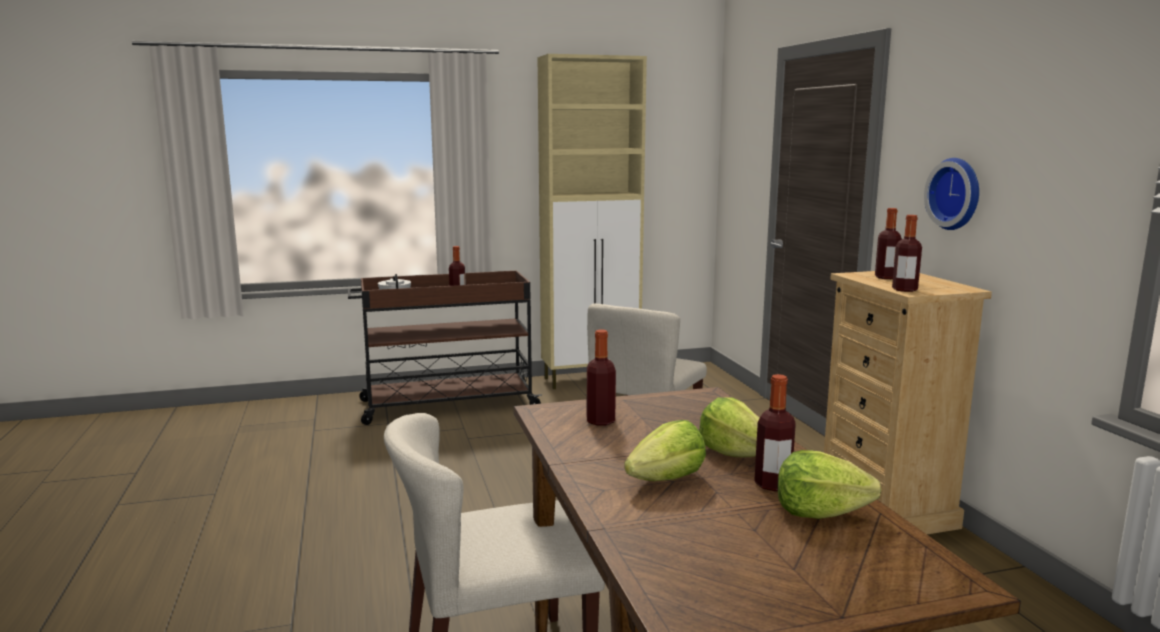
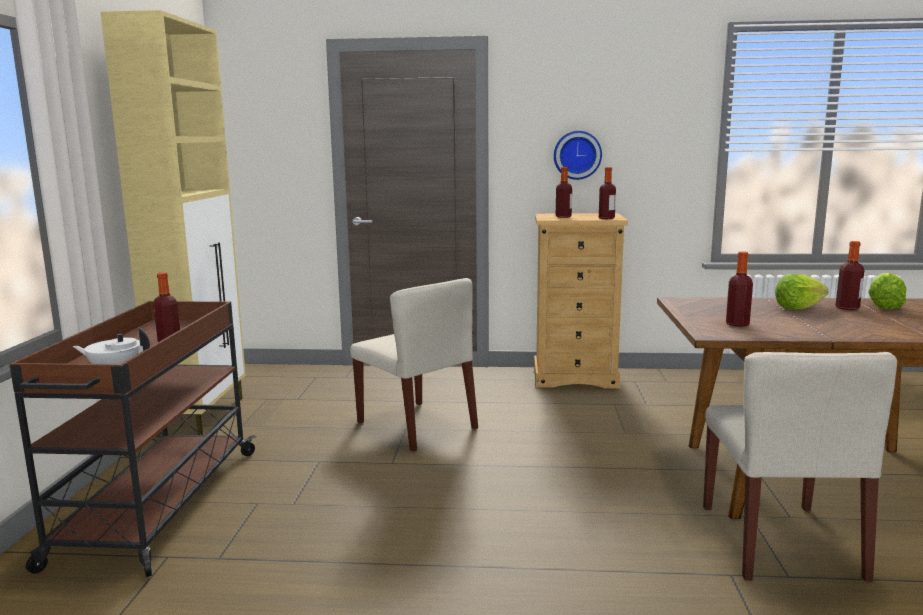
camera: 70 degrees left, 0 degrees up
(667, 479) = (849, 322): lettuce -> none

